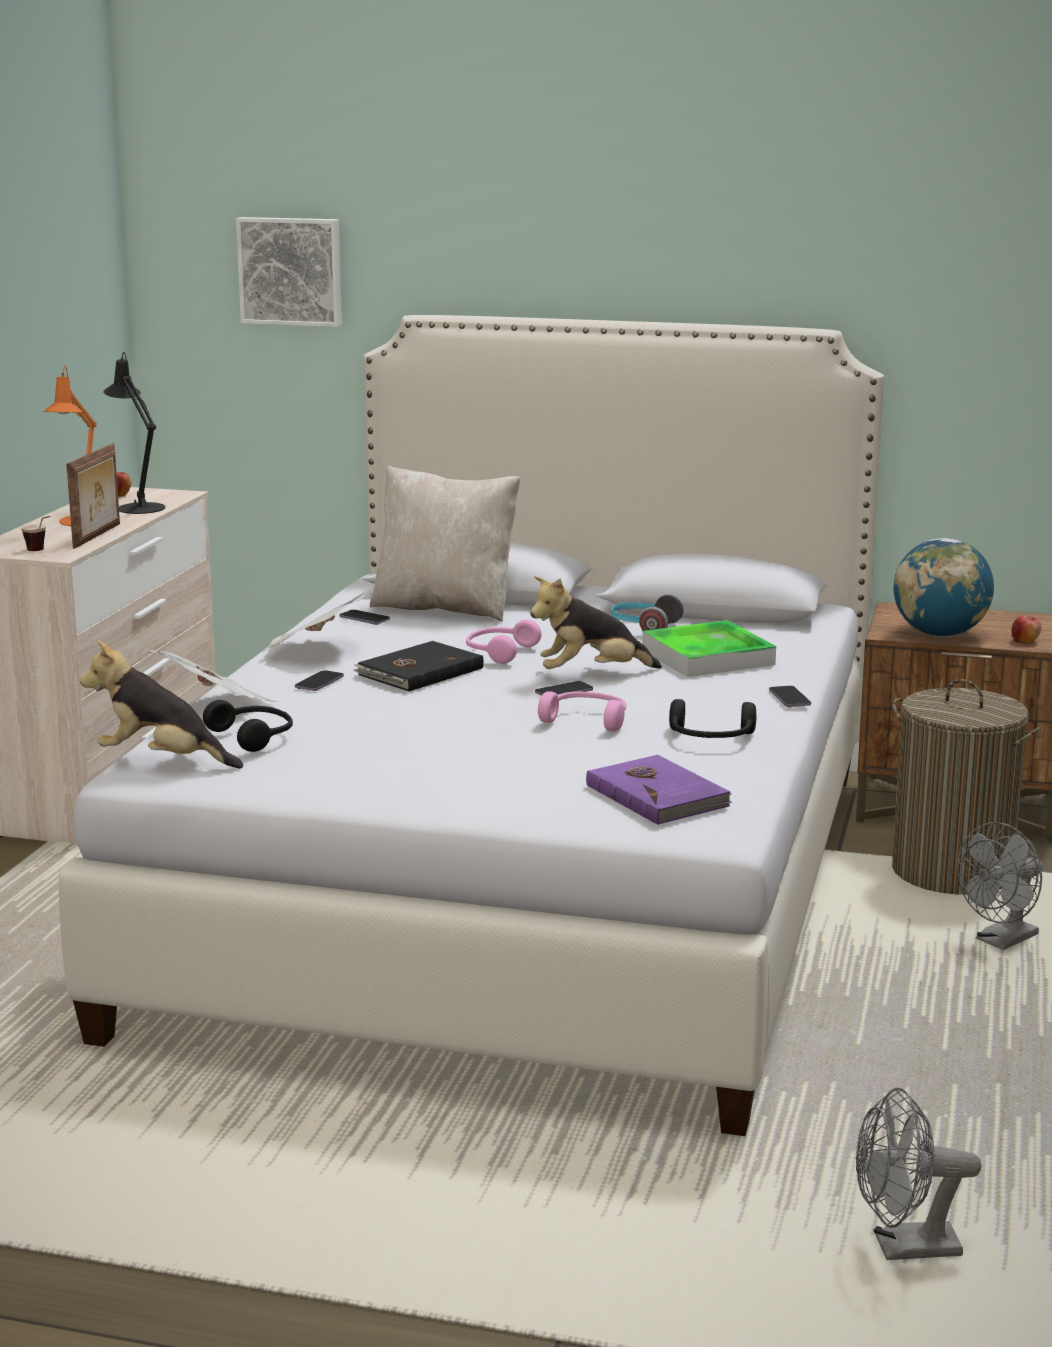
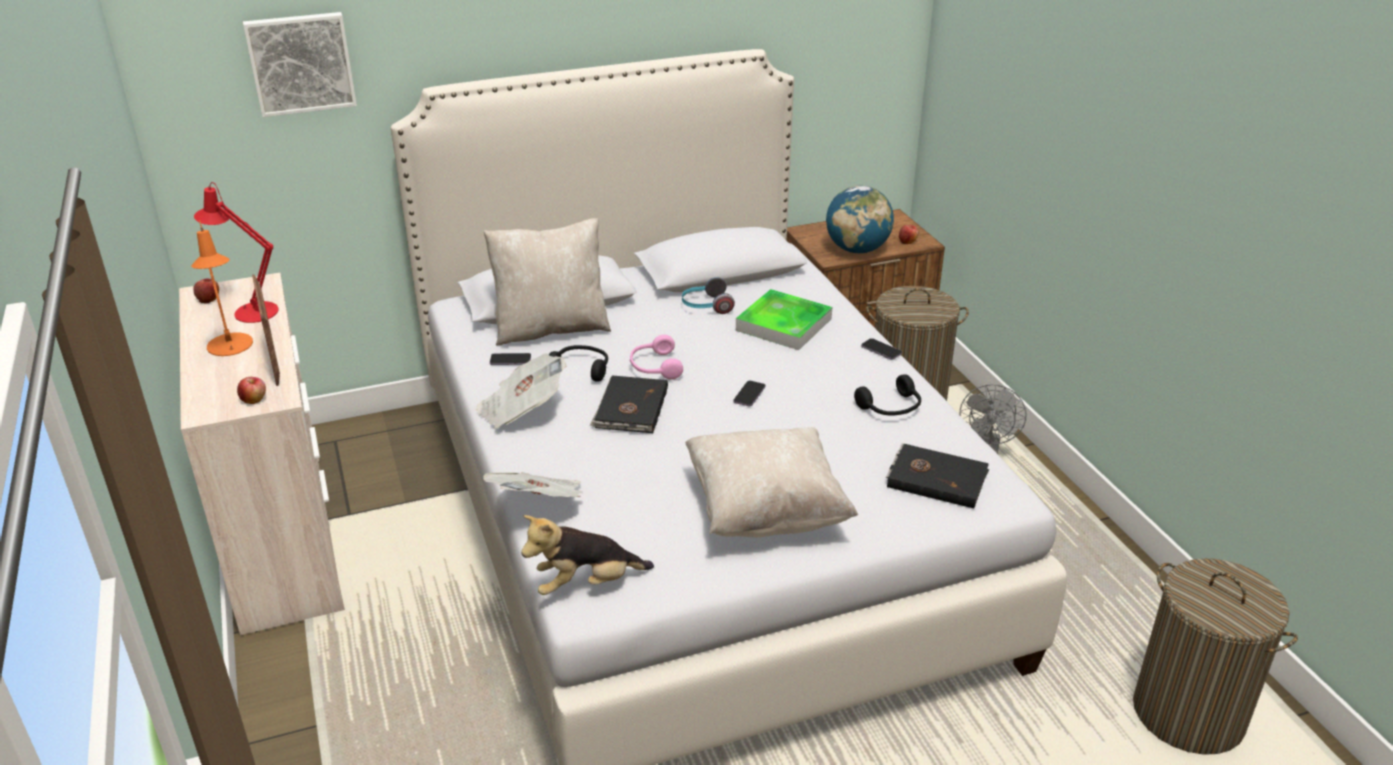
camera: 35 degrees left, 15 degrees up
(40, 551) = (254, 399): cup -> apple
(138, 507) = (251, 311): black table lamp -> red table lamp
(254, 736) = (622, 529): black headphones -> black headphones (581, 368)
(319, 683) = (578, 447): phone -> none
(421, 766) = (766, 511): none -> beige pillow
(587, 720) = (799, 418): pink headphones -> none
(591, 674) = (739, 368): plush toy -> none
(658, 795) = (936, 478): purple book -> black book
(904, 1249) = (1188, 713): grey fan -> laundry basket

